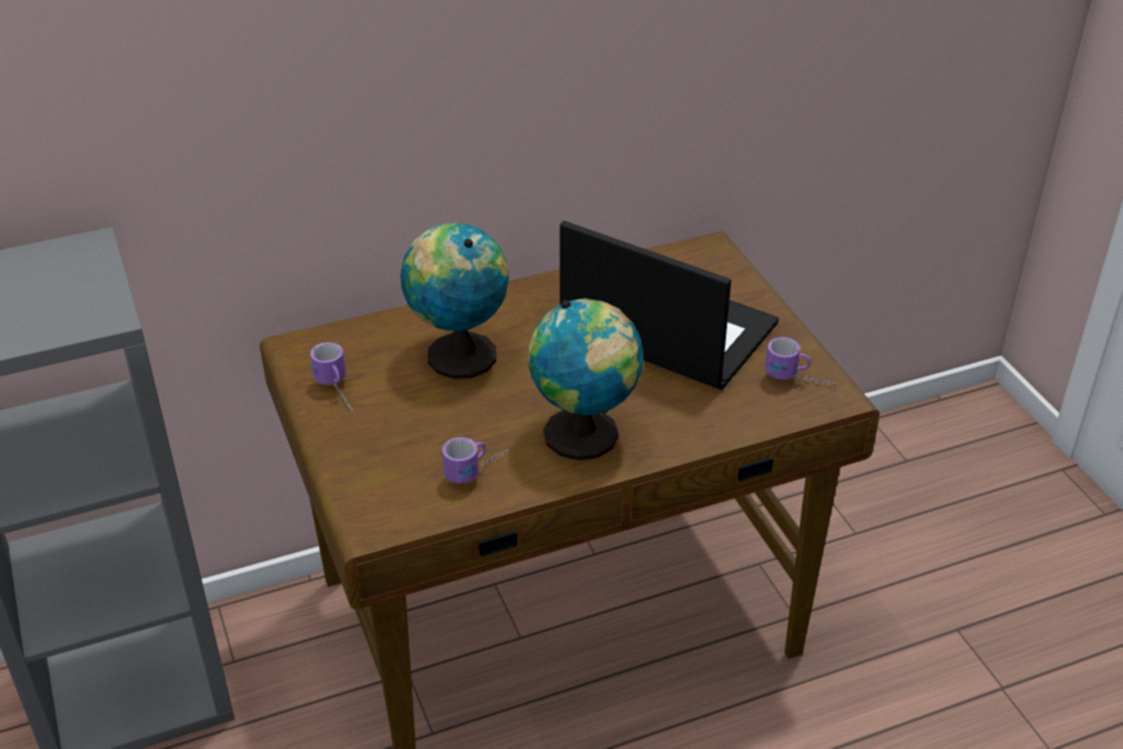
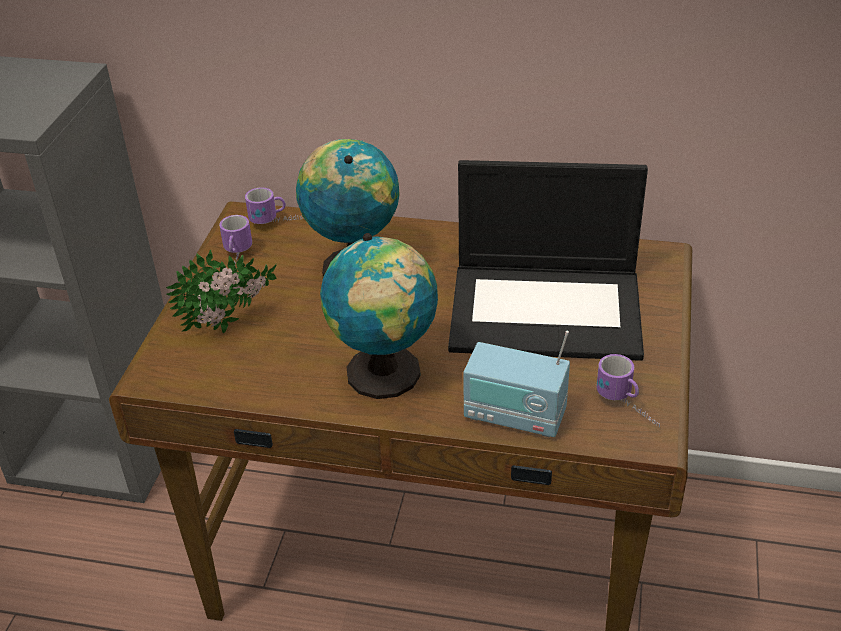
camera: 35 degrees right, 0 degrees up
(398, 450) = (232, 324): none -> potted plant
(478, 471) = (273, 367): mug -> mug (280, 222)
(665, 328) = (548, 310): laptop -> laptop turned 120 degrees clockwise
(721, 424) = (514, 416): none -> radio

